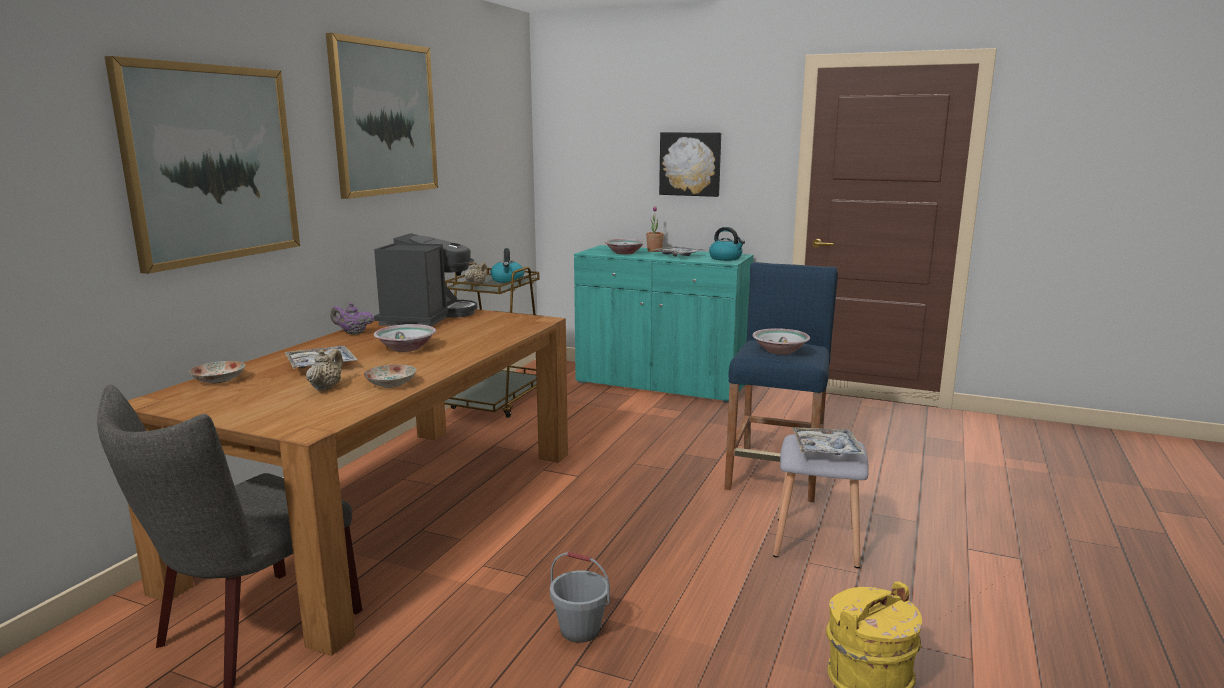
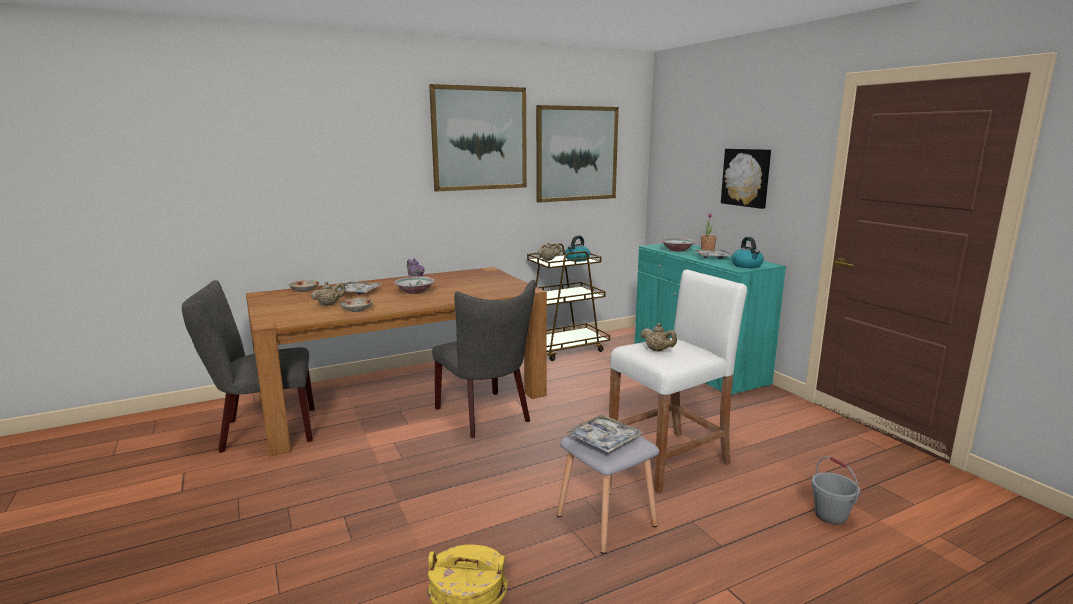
camera: 40 degrees right, 0 degrees up
(212, 164) = (333, 167): picture -> picture (576, 154)
(426, 317) = (472, 275): coffee machine -> none
(541, 497) = (486, 416): none -> grey chair
(580, 630) = (376, 500): grey bucket -> grey bucket (831, 516)
(776, 473) = (669, 460): blue stool -> white stool
(780, 351) = (658, 350): bowl -> beige teapot

